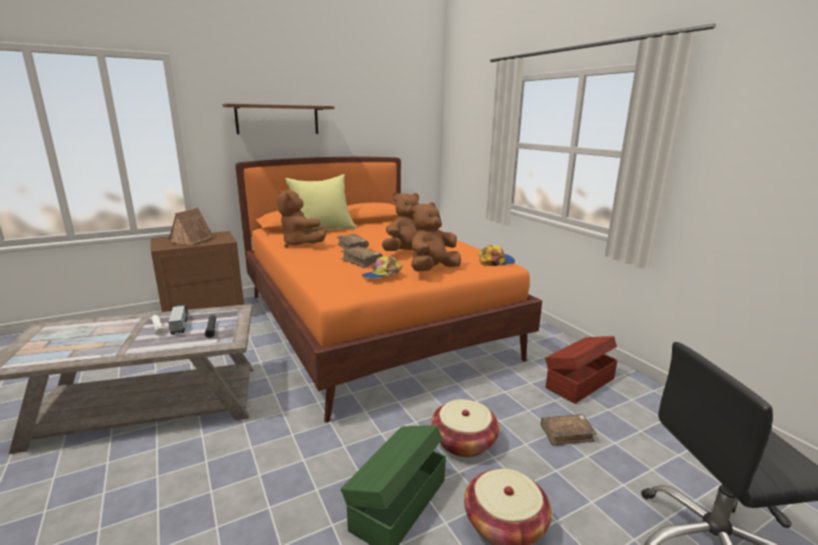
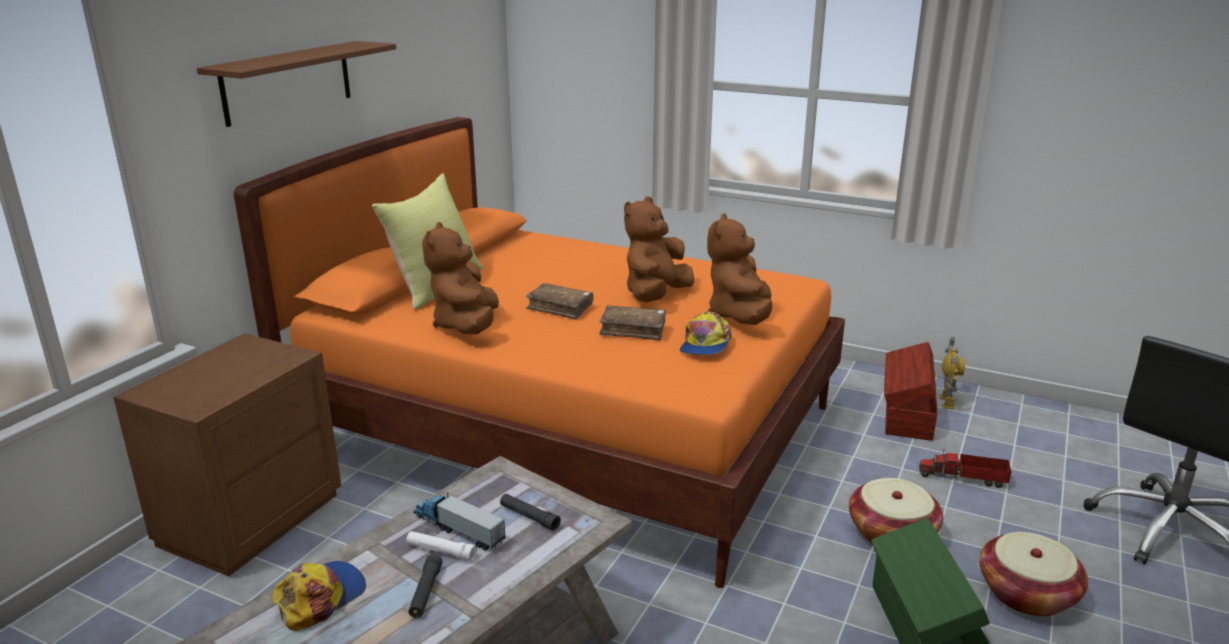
camera: 35 degrees left, 5 degrees up
(123, 340) = (425, 592): none -> black flashlight
(193, 240) = (222, 373): toy house -> none
(300, 244) = (466, 326): brown plush toy -> brown plush toy turned 75 degrees clockwise
(495, 261) = (781, 279): cap -> cap (320, 597)
(566, 434) = (965, 478): brown book -> toy truck
(621, 386) = (947, 402): none -> toy robot

